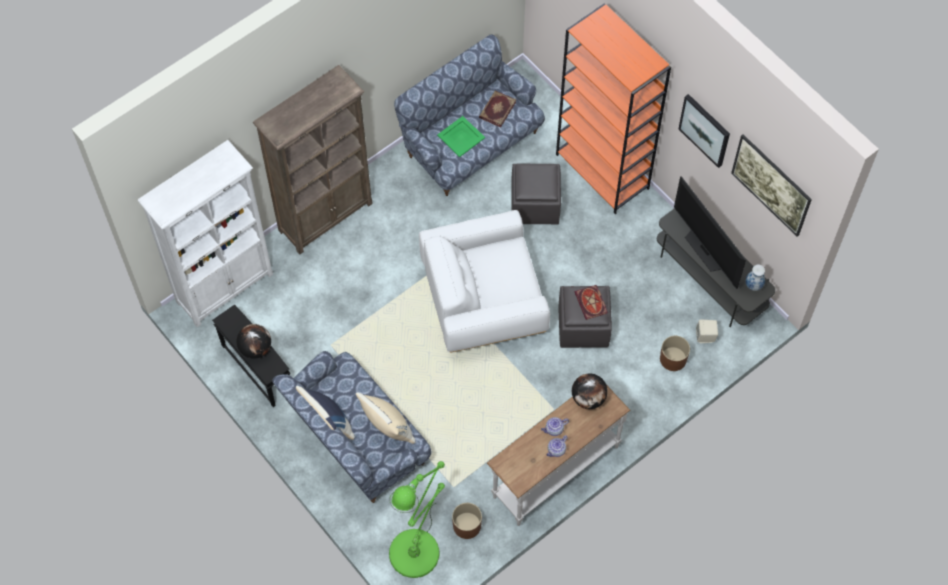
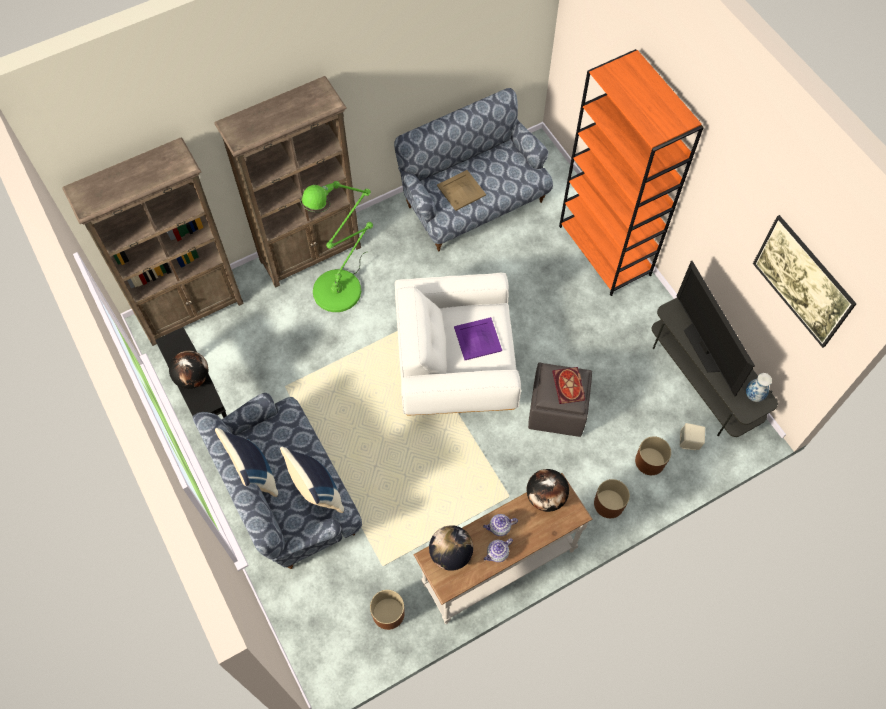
camera: 10 degrees right, 0 degrees up
(225, 287) = (191, 309): white bookcase -> brown bookcase
(386, 428) = (315, 490): beige pillow -> blue pillow
(417, 547) = (328, 629): green floor lamp -> green floor lamp (341, 286)
(461, 136) = (461, 190): green tray -> beige tray
(497, 109) = (504, 168): book -> none
(503, 273) = (478, 339): none -> purple tray
(517, 457) = (450, 553): none -> globe
(535, 204) = (529, 273): grey ottoman -> none
(642, 402) = (609, 504): none -> brown planter
(705, 130) = (730, 209): picture -> none

